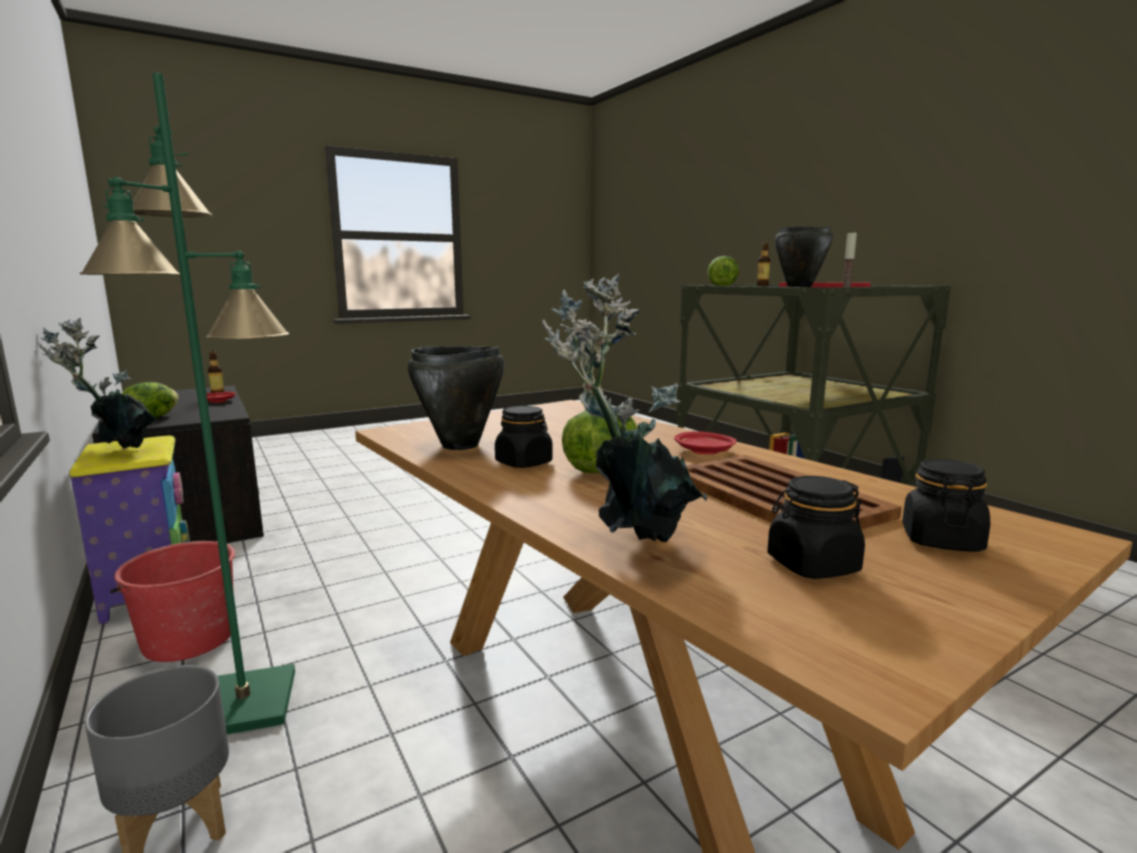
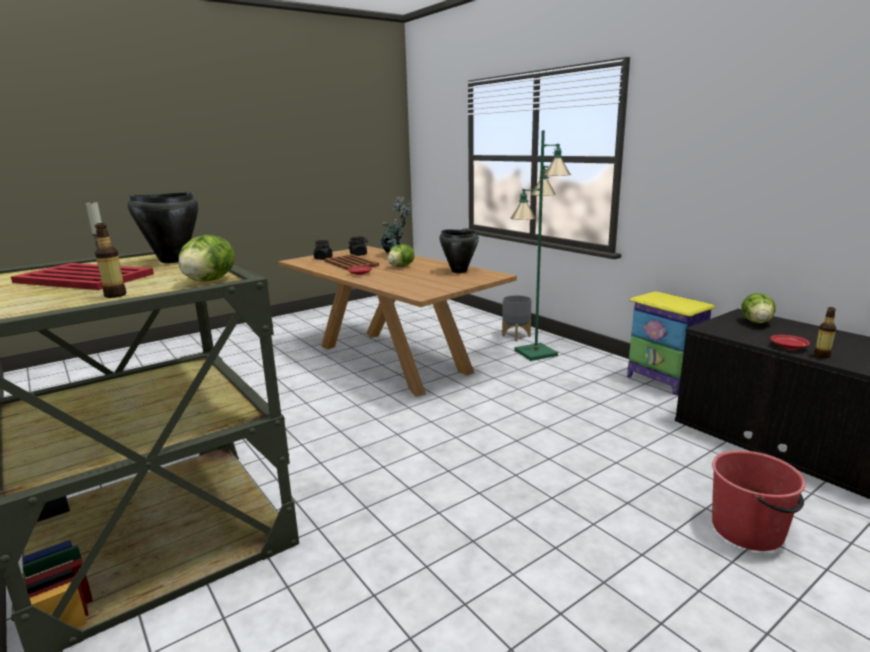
camera: 175 degrees right, 5 degrees up
(116, 450) = (673, 299): potted plant -> none
(187, 639) = (596, 366): red bucket -> red bucket (748, 530)
(524, 463) = (429, 267): black jar -> none

